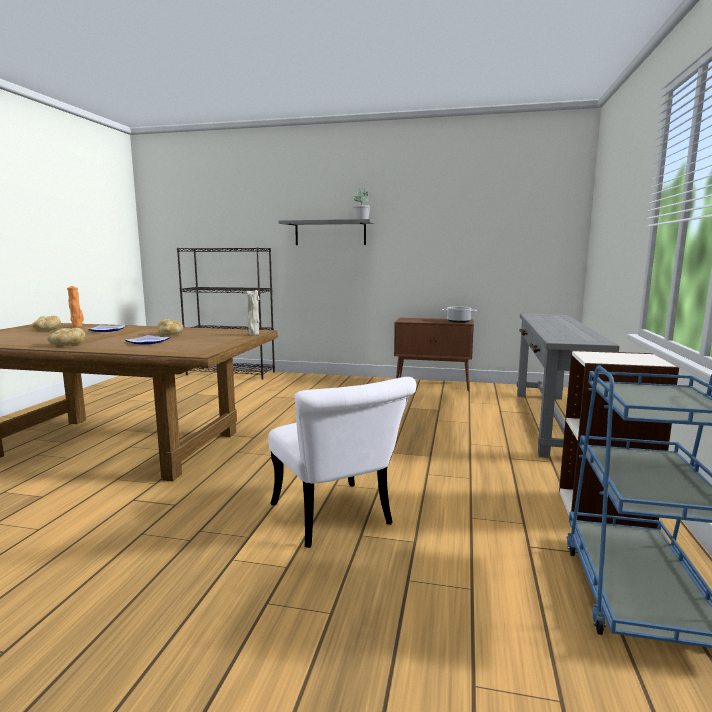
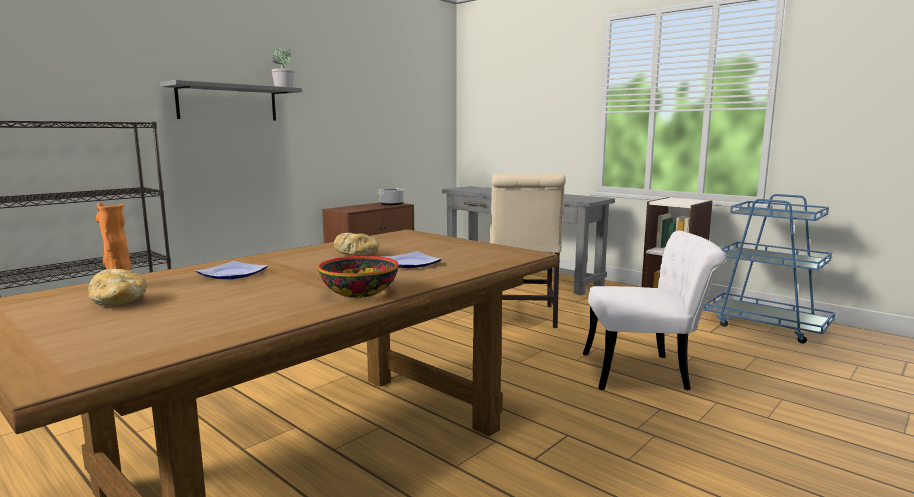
camera: 60 degrees left, 0 degrees up
(67, 345) = (360, 292): bread -> bowl
(253, 334) = (426, 235): beige vase -> none
(418, 446) = (522, 317): none -> beige chair

